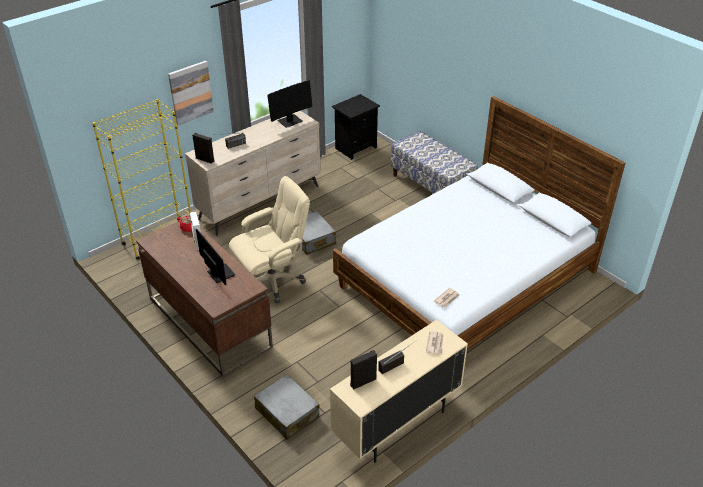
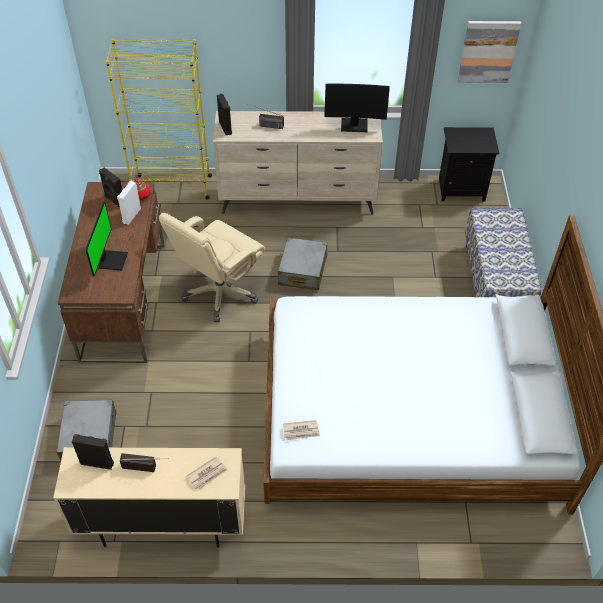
camera: 40 degrees right, 10 degrees up
(174, 241) = (114, 201): none -> black speaker
(190, 92) = (241, 46): picture -> picture (488, 51)
(273, 280) = (220, 293): beige office chair -> beige office chair turned 120 degrees clockwise

